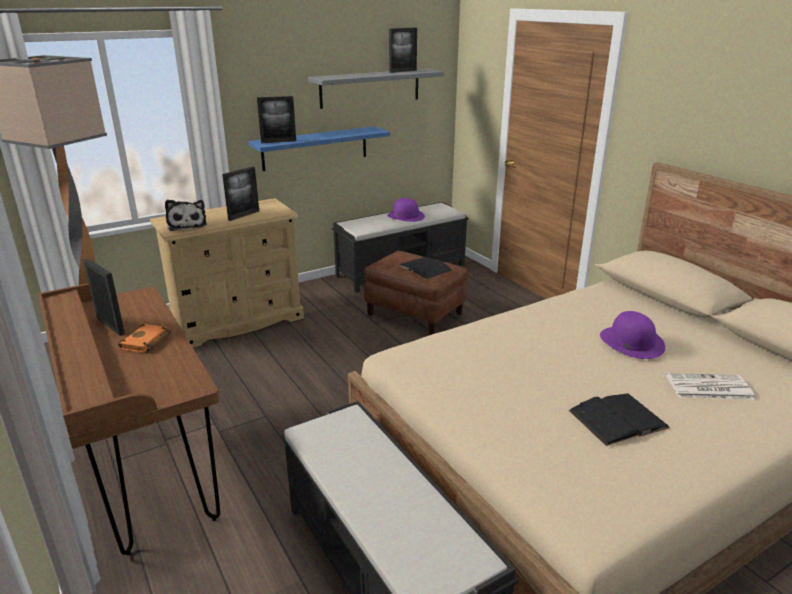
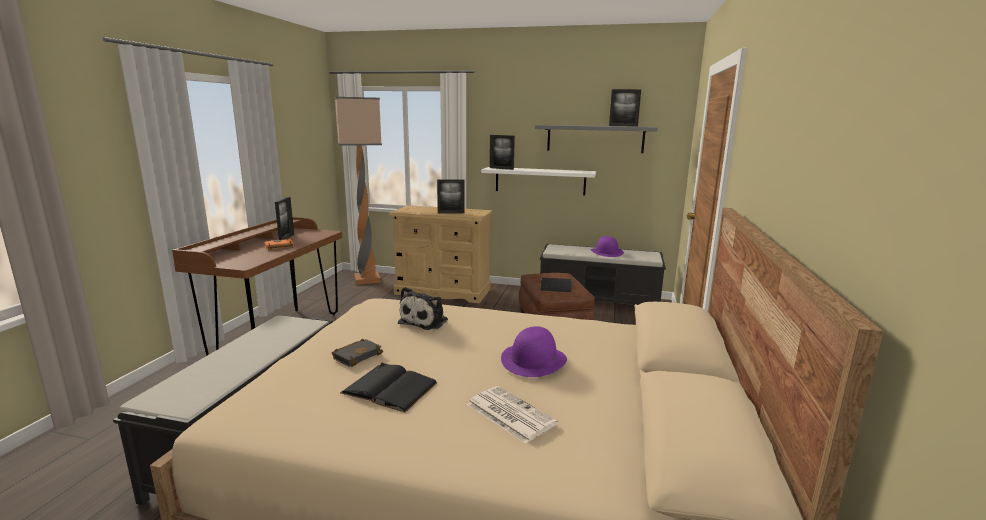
camera: 45 degrees right, 10 degrees down
(187, 225) = (413, 210): plush toy -> plush toy (425, 321)
(315, 148) = (540, 181): blue shelf -> white shelf
(531, 411) = (357, 355): none -> black book

